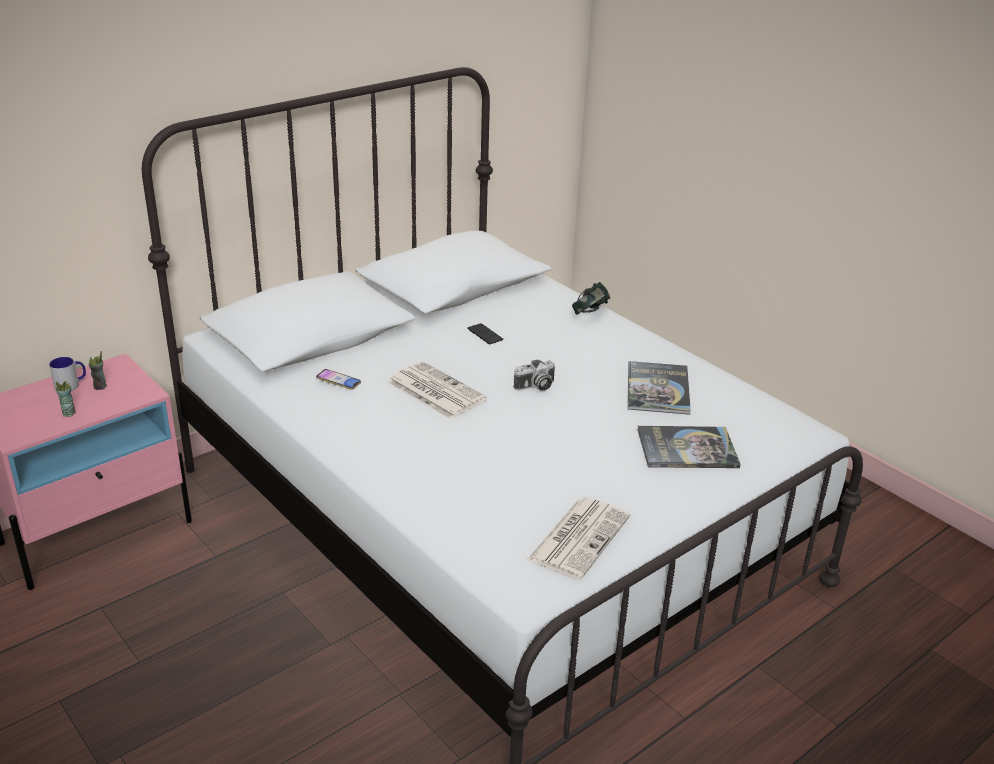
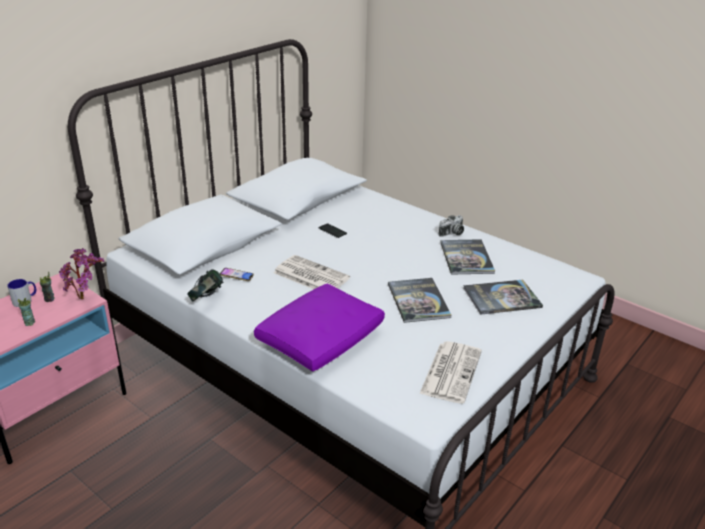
camera: 10 degrees left, 0 degrees up
(144, 390) = (86, 298): none -> potted plant
(422, 474) = (321, 338): none -> purple pillow
(535, 387) = (381, 265): camera -> camera (452, 233)
(569, 440) = (418, 301): none -> book
(590, 314) = (401, 210): headphones -> headphones (207, 298)

